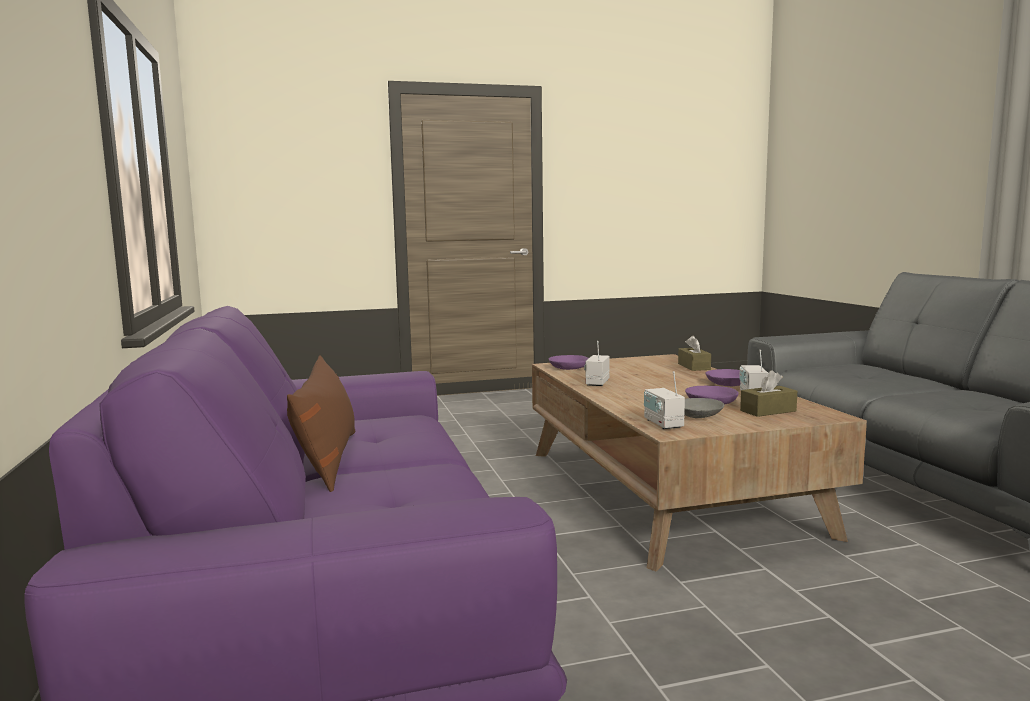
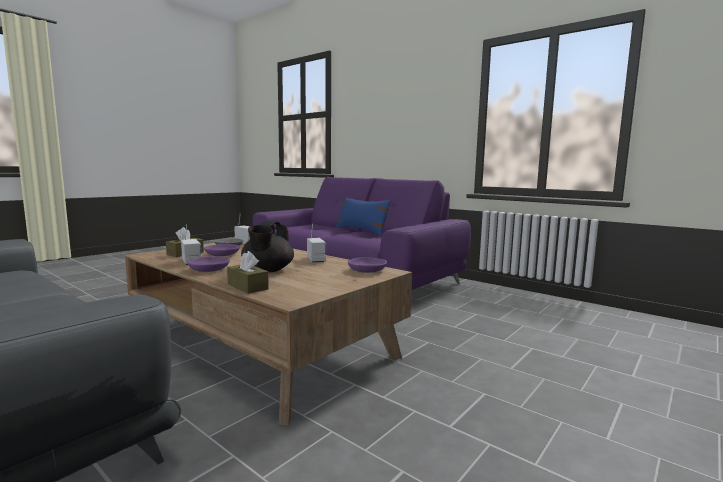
camera: 145 degrees right, 0 degrees up
(327, 459) = (361, 231): brown pillow -> blue pillow
(666, 377) = (267, 270): none -> black teapot

